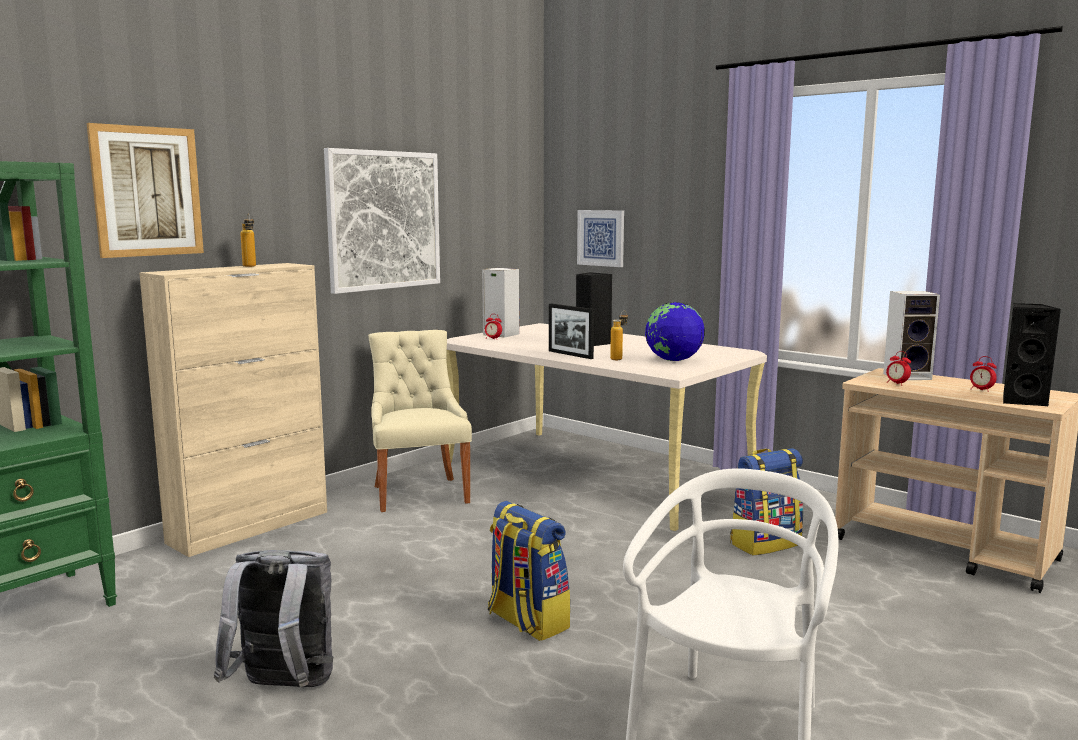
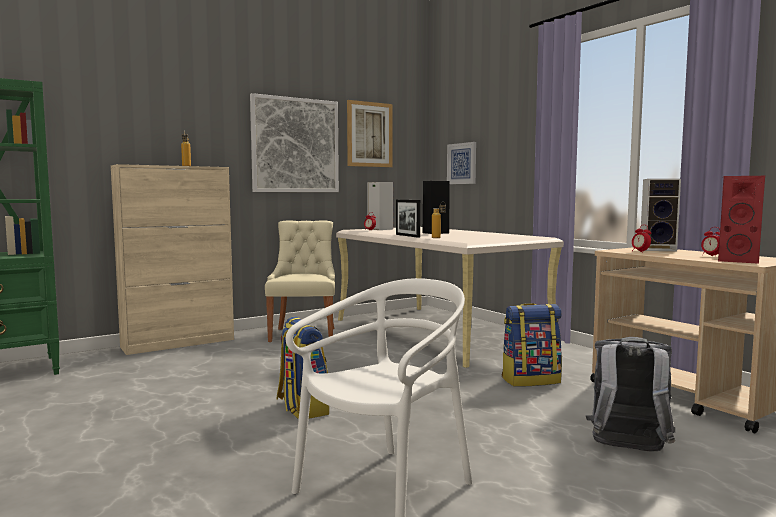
camera: 15 degrees right, 5 degrees down
(147, 191) = (120, 114): picture -> picture (369, 134)
(283, 689) = (105, 426): grey backpack -> grey backpack (628, 450)
(673, 360) = (477, 239): globe -> none
(1022, 401) = (739, 261): black speaker -> red speaker

